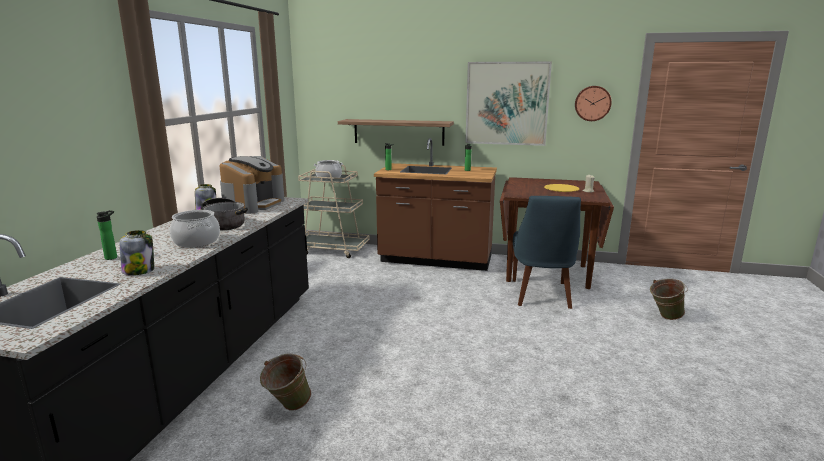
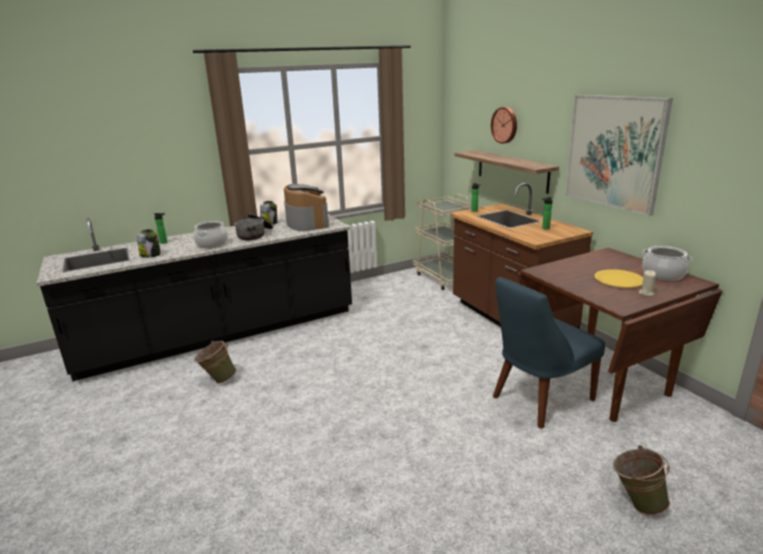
camera: 50 degrees right, 5 degrees up
(253, 204) = (307, 223): coffee machine -> coffee machine turned 90 degrees counterclockwise
(329, 177) = (445, 207): cooking pot -> cooking pot (663, 274)
(592, 103) = (723, 165): wall clock -> wall clock (505, 125)

